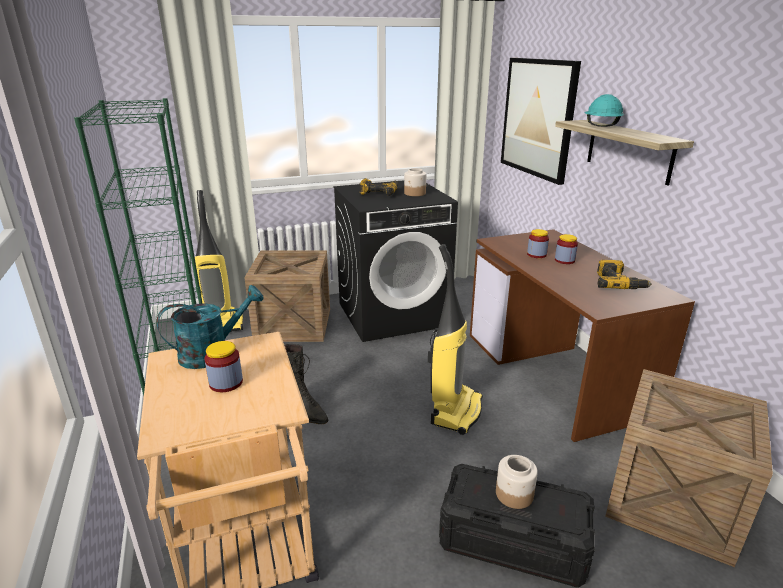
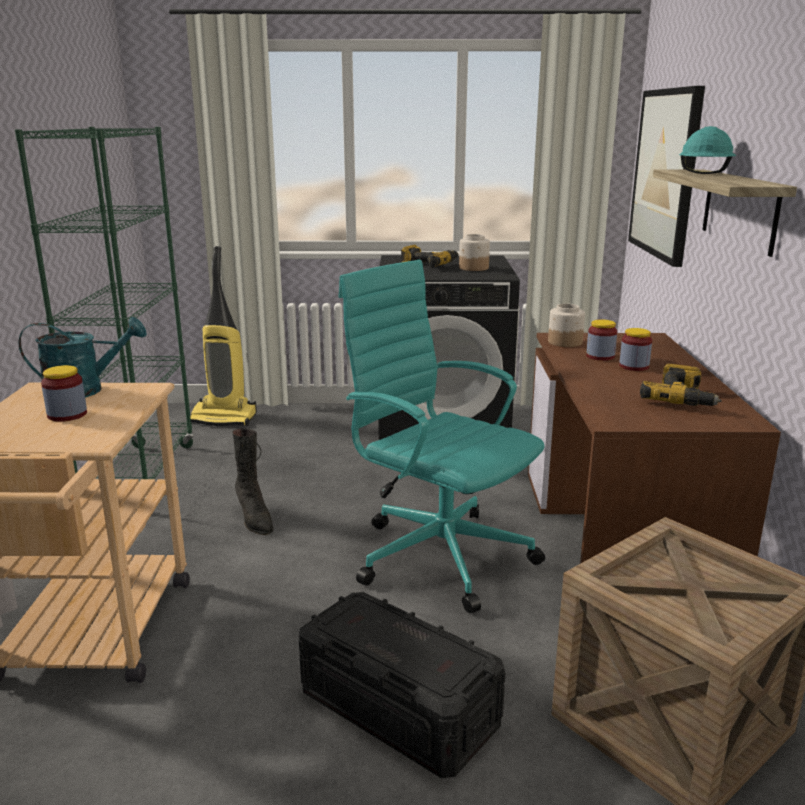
camera: 20 degrees right, 5 degrees down
(293, 324) = (309, 429): crate -> none
(455, 411) = (439, 554): vacuum cleaner -> turquoise office chair
(514, 494) = (396, 635): jar -> jar (564, 342)

